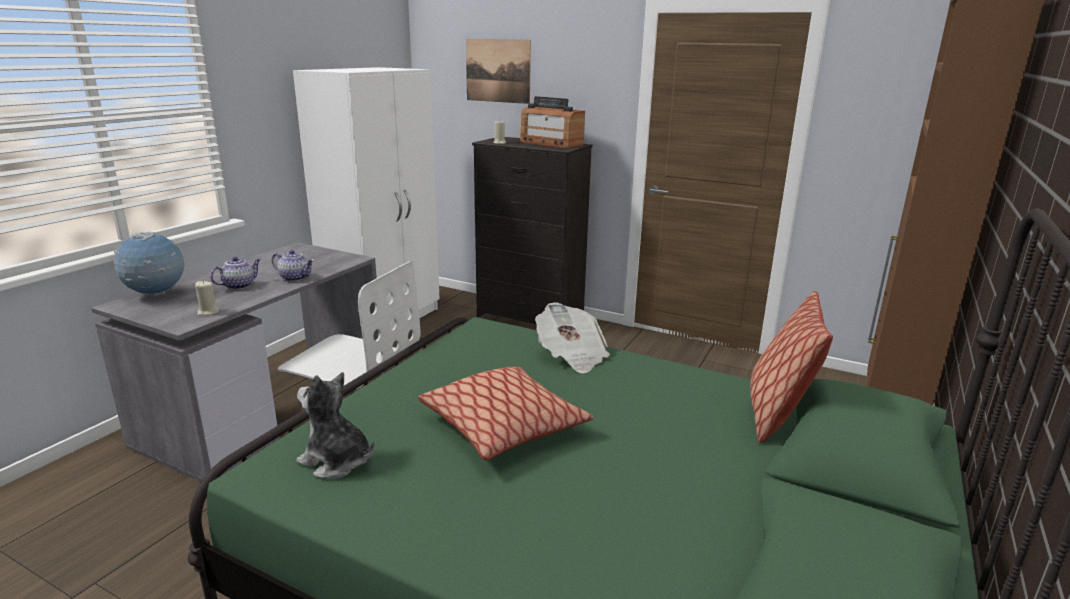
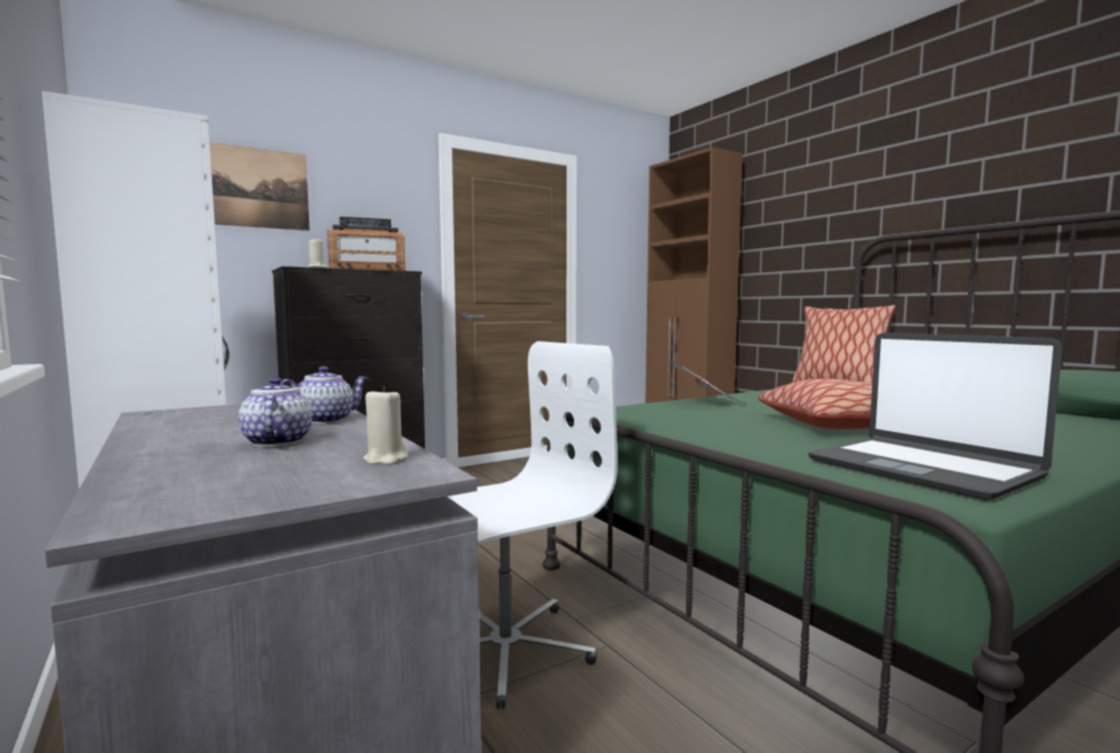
camera: 60 degrees left, 15 degrees down
(156, 295) = (155, 487): globe -> none
(336, 461) = (922, 469): plush toy -> laptop

